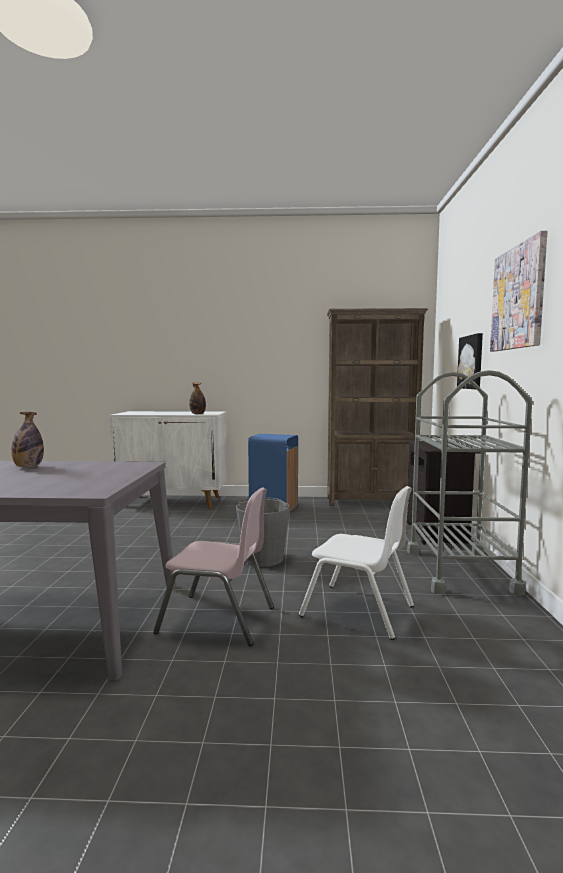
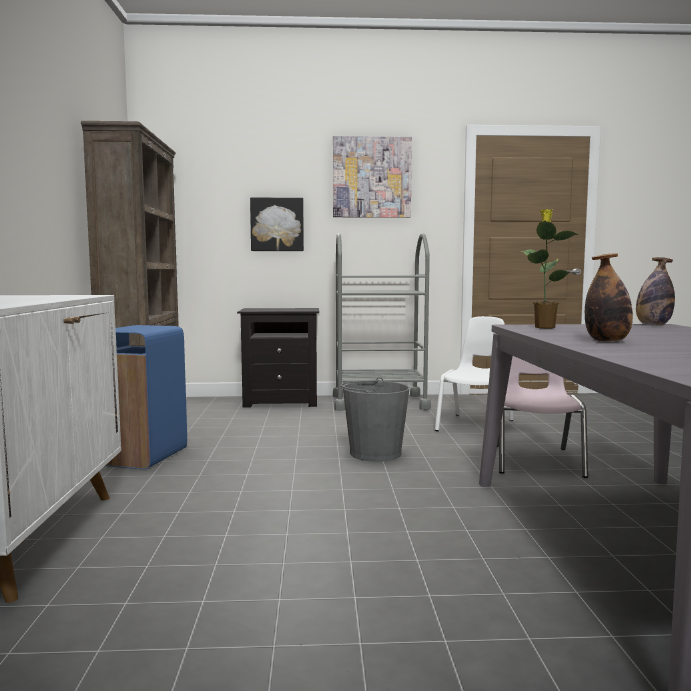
camera: 95 degrees left, 0 degrees up
(125, 467) = (544, 327): none -> potted plant
(197, 414) = (77, 296): bottle -> bottle (653, 325)

